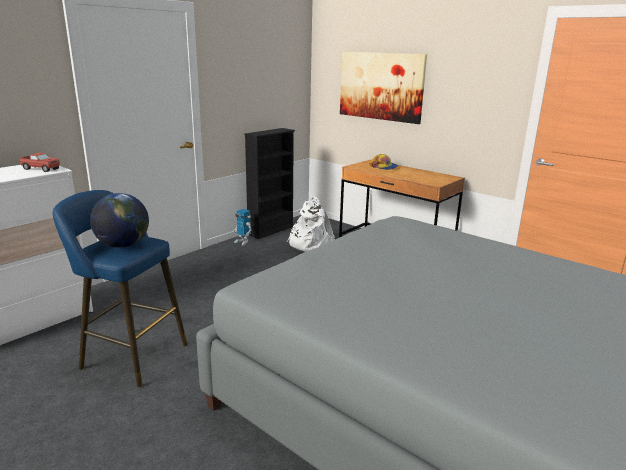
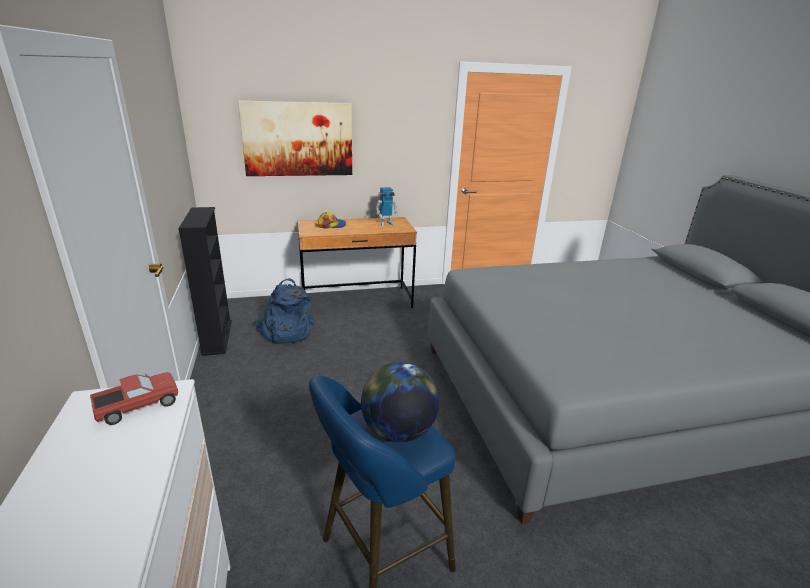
camera: 55 degrees left, 5 degrees up
(243, 242) = (216, 366): toy robot -> toy robot (386, 223)
(309, 244) = (285, 332): white backpack -> blue backpack

